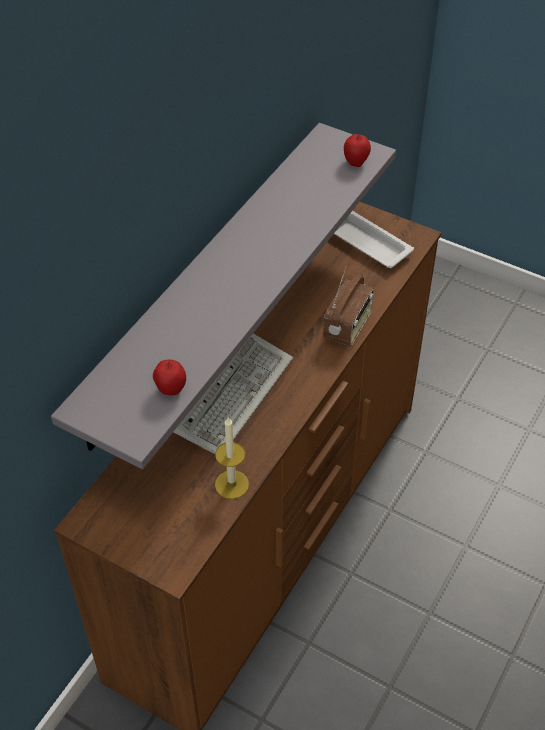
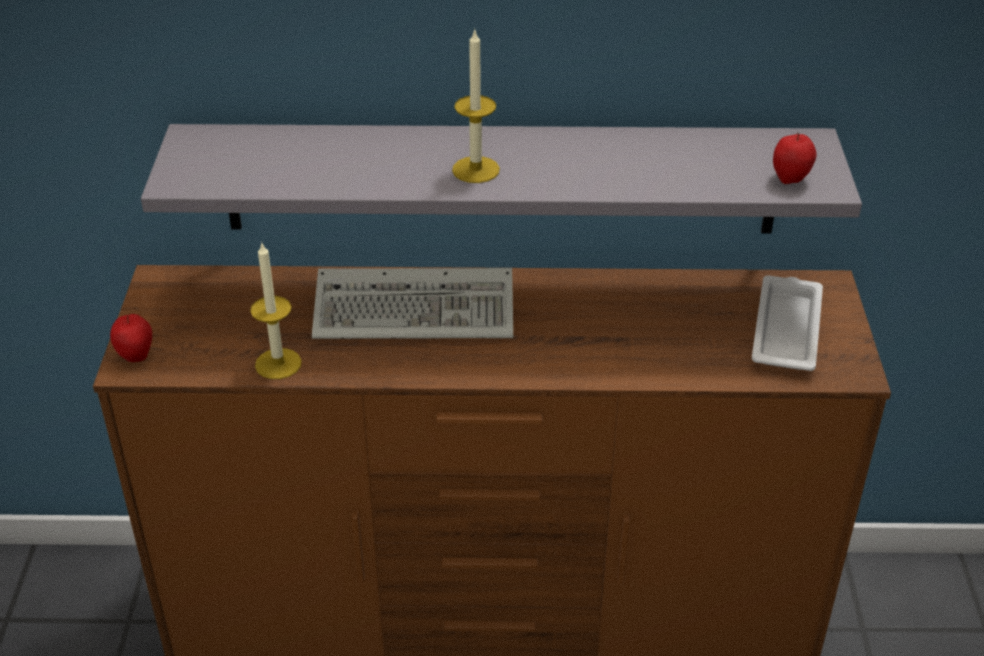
camera: 60 degrees right, 10 degrees down
(171, 390) = (258, 180): apple -> apple (136, 356)
(244, 281) = (475, 170): none -> candle
(348, 326) = (614, 367): radio -> none

